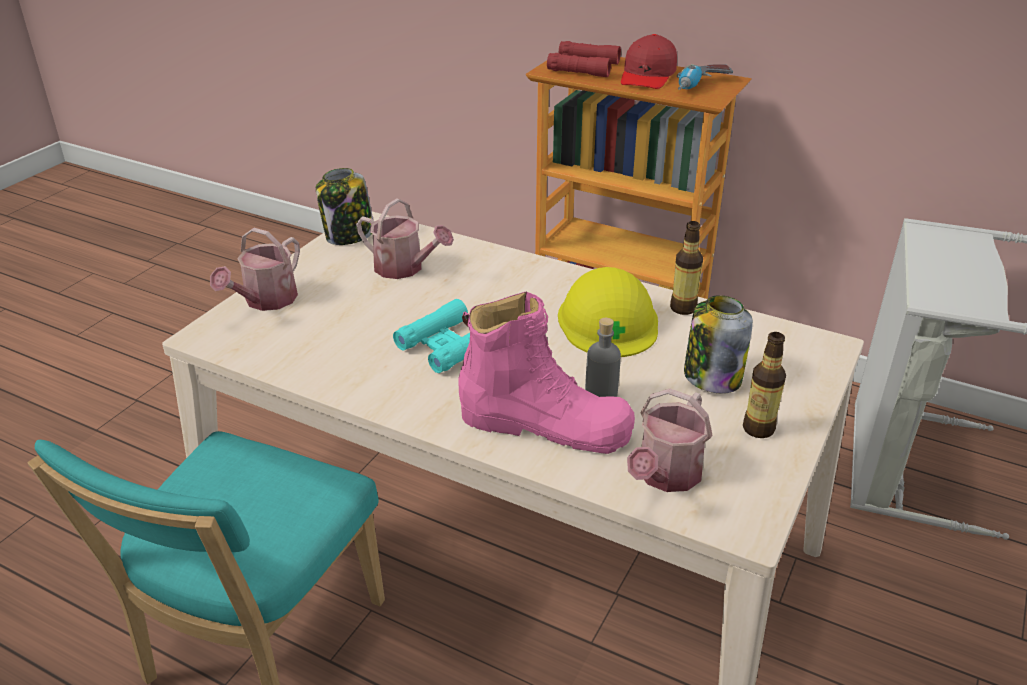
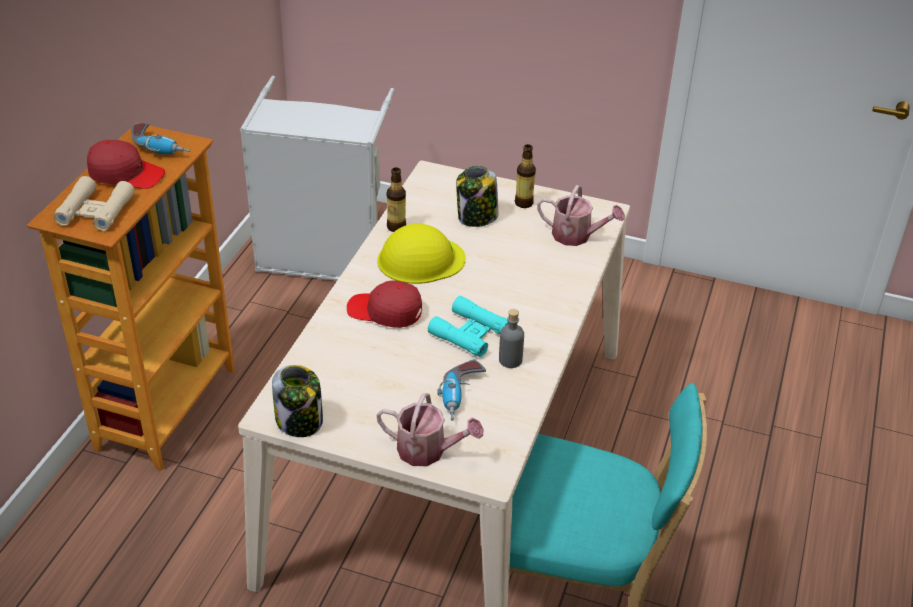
camera: 100 degrees left, 5 degrees up
(336, 329) = (461, 397): none -> power drill
(404, 268) = (358, 373): watering can -> none
(506, 290) = (385, 312): none -> red cap
(545, 424) = (546, 281): pink boot -> none
(583, 67) = (95, 211): red binoculars -> beige binoculars
(601, 394) = (507, 260): grey bottle -> grey bottle (510, 360)

